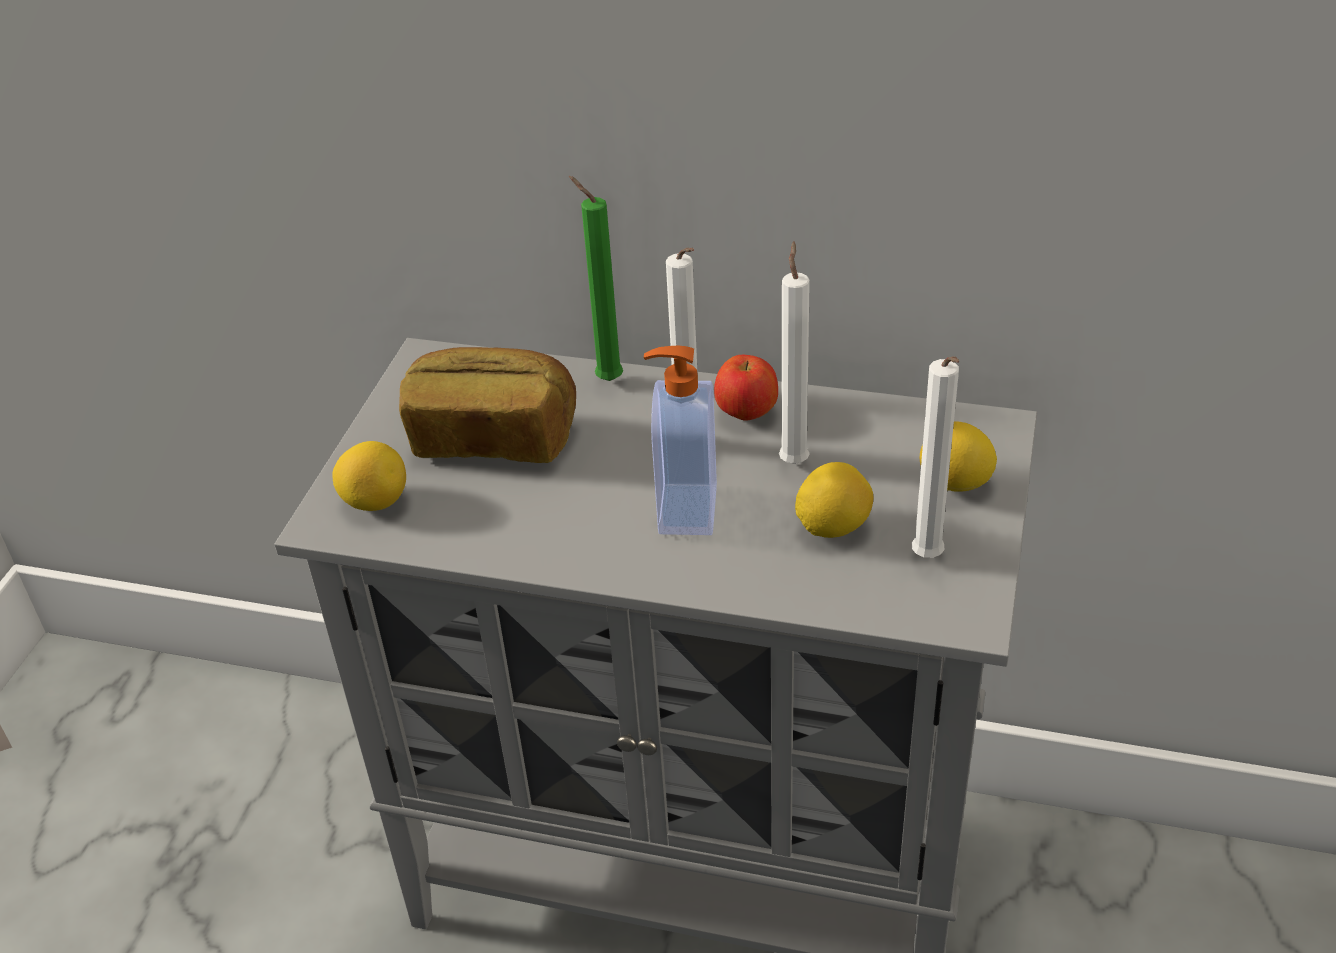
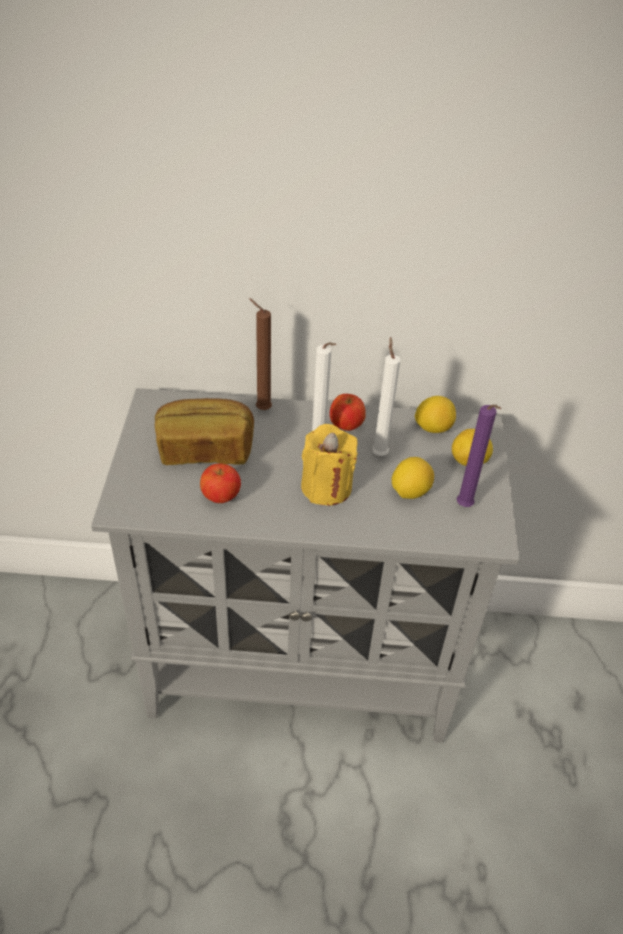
camera: 15 degrees left, 5 degrees up
(375, 502) = (146, 494): lemon -> lemon (433, 428)
(498, 513) = (221, 496): none -> apple
(605, 379) = (261, 409): green candle -> brown candle
(684, 510) = (326, 487): soap dispenser -> yellow candle
(928, 560) = (465, 507): white candle -> purple candle

